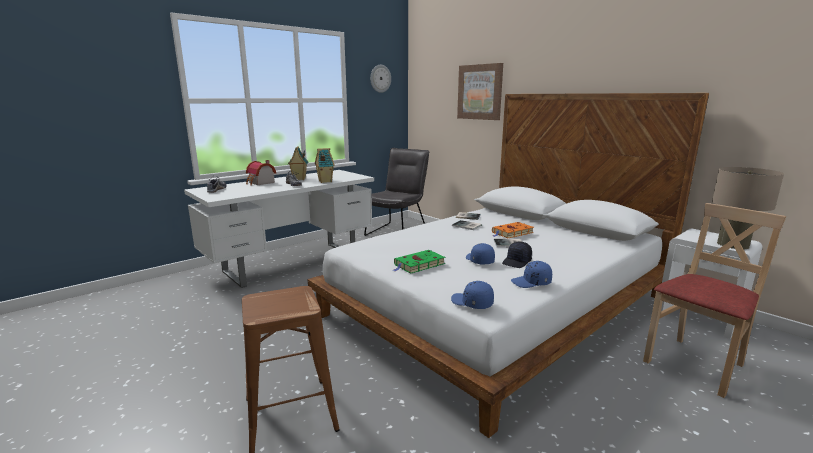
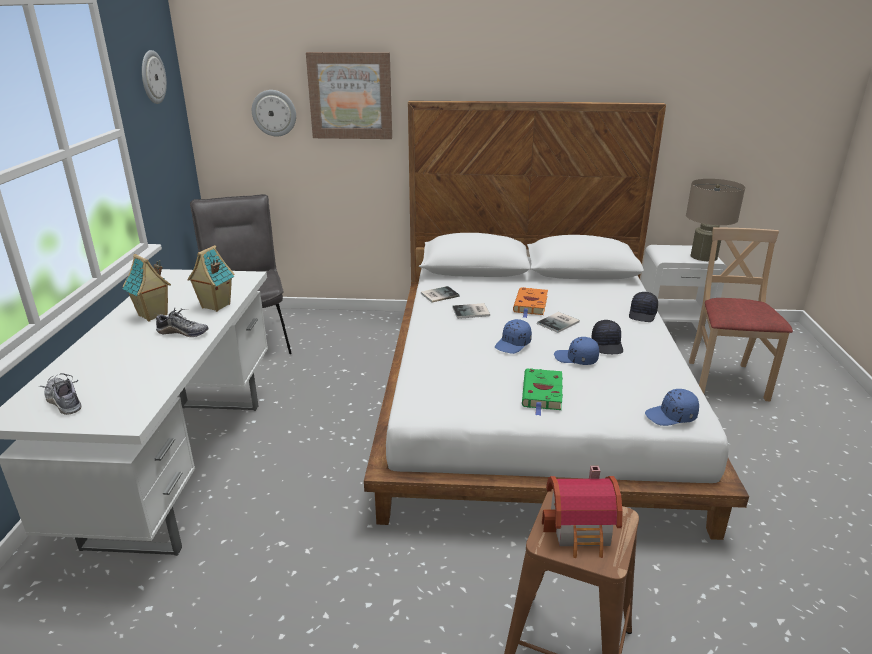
camera: 45 degrees left, 10 degrees up
(260, 183) = (104, 350): toy house -> toy house (582, 530)
(443, 103) = (274, 113): none -> wall clock
(531, 282) = (661, 366): blue cap -> blue cap (513, 344)
(589, 259) = (643, 314): none -> black cap

